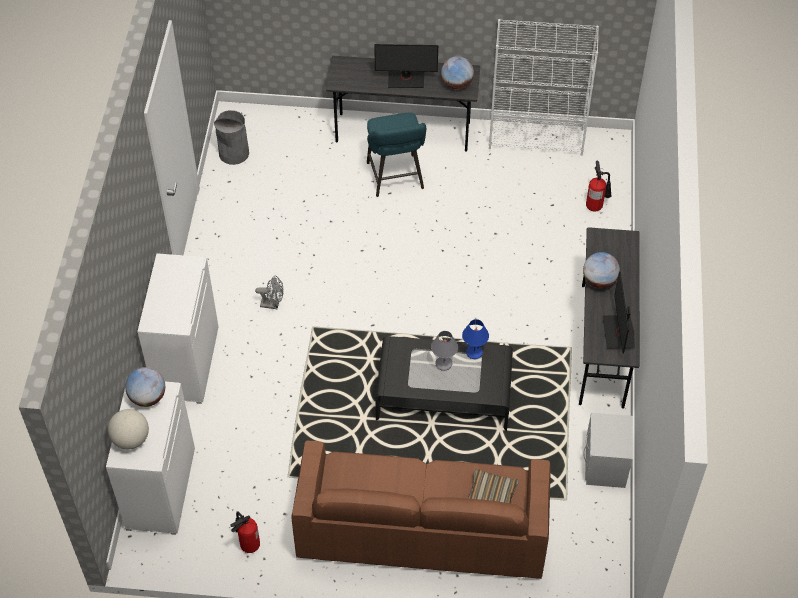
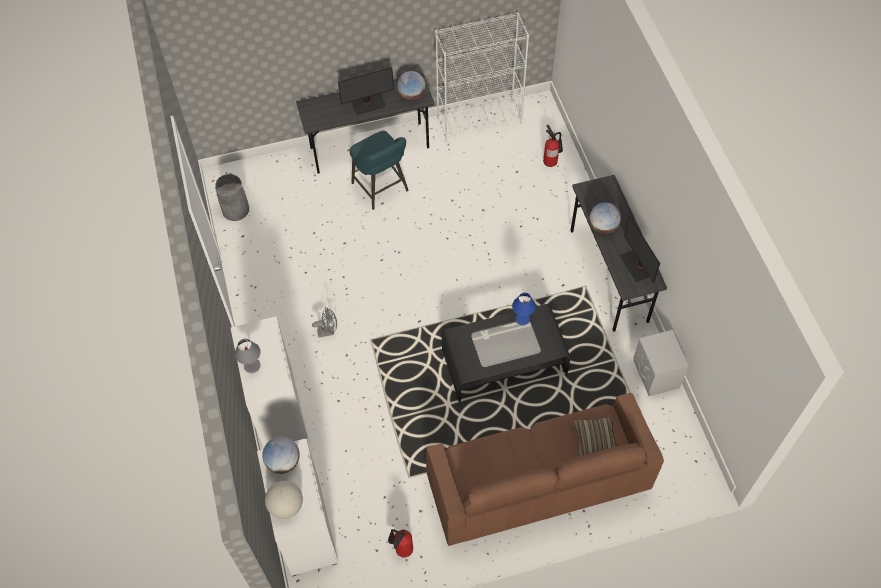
camera: 20 degrees left, 5 degrees up
(444, 364) = (503, 337): grey table lamp -> grey table lamp (252, 366)

